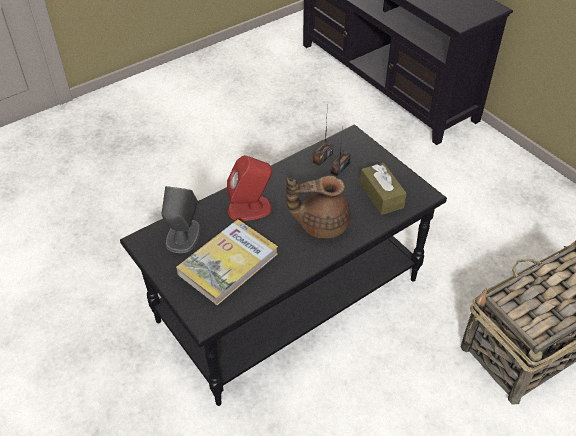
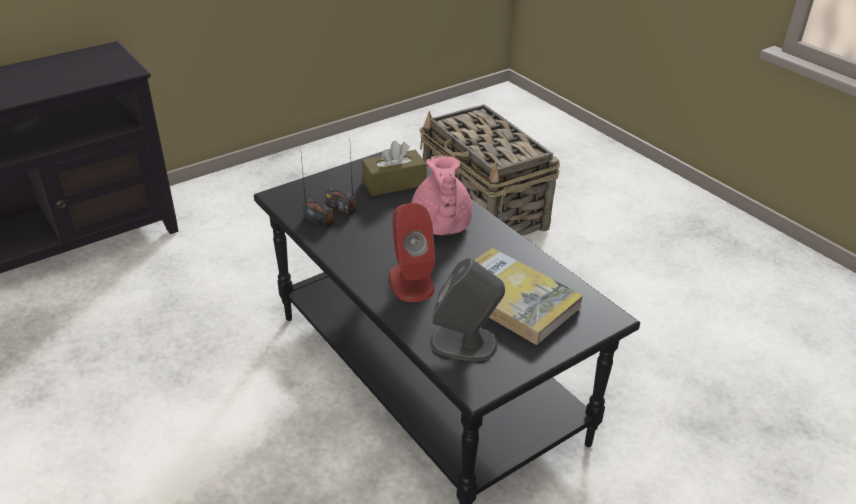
camera: 90 degrees left, 10 degrees down
(321, 224) = (440, 226): brown teapot -> pink teapot

